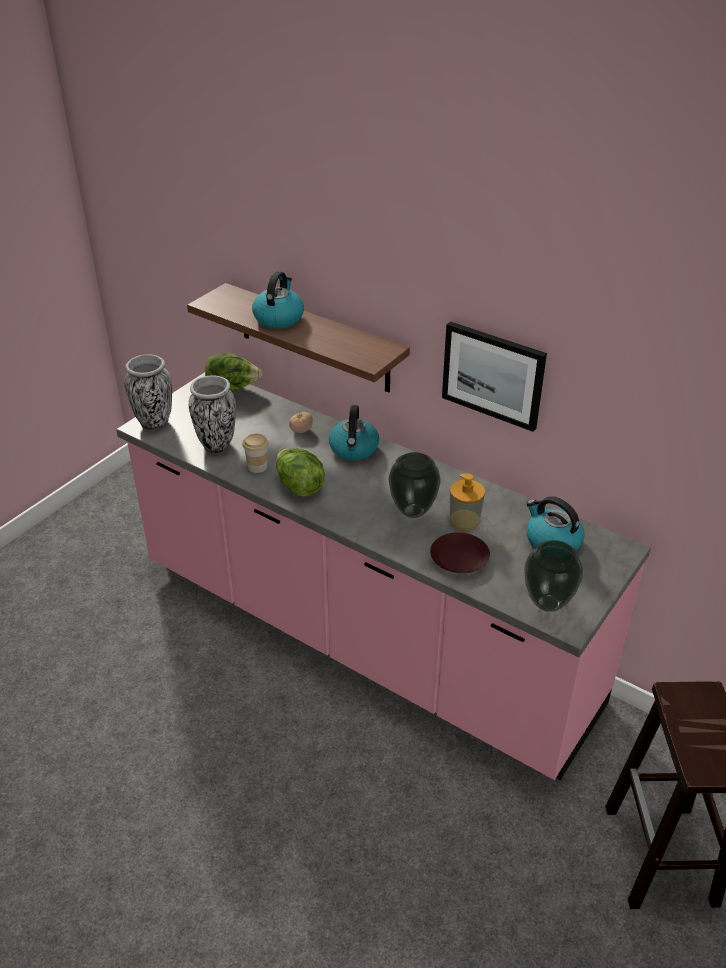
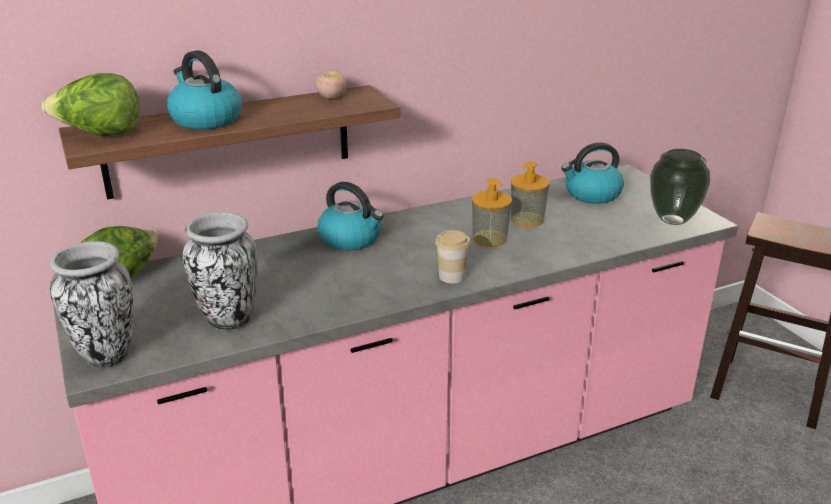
camera: 60 degrees left, 10 degrees down
(257, 467) = (309, 304): cup -> cup (451, 276)
(299, 486) = (379, 287): lettuce -> lettuce (100, 135)
(301, 430) = (276, 258): tomato -> tomato (331, 97)
(413, 511) = (489, 238): vase -> soap dispenser
(460, 558) = (582, 238): brown plate -> none
(493, 375) = (469, 69): picture -> none

